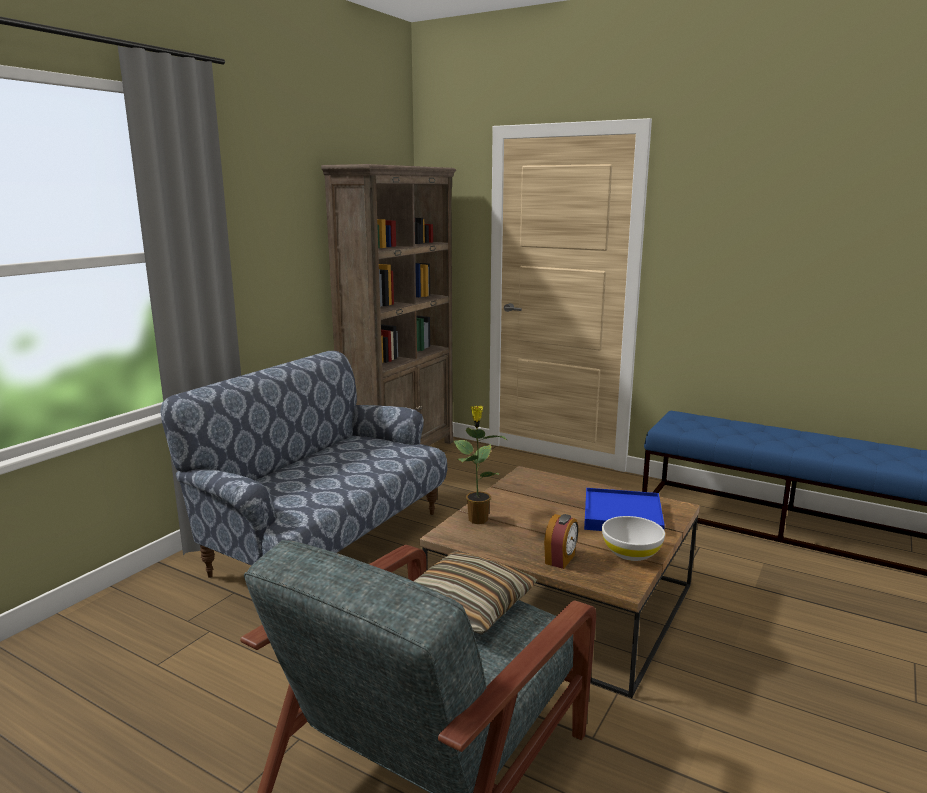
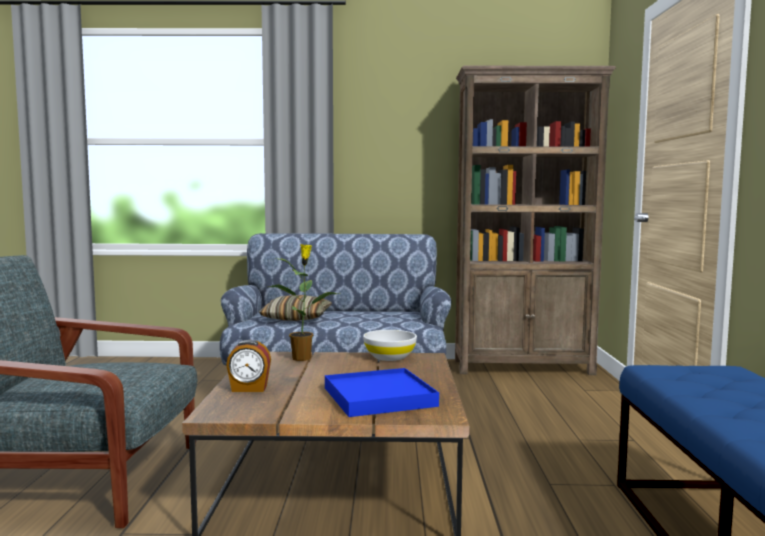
camera: 60 degrees right, 10 degrees down
(466, 605) = (132, 370): pillow -> pillow (296, 318)
(631, 553) = (290, 409): white bowl -> white bowl (389, 357)

